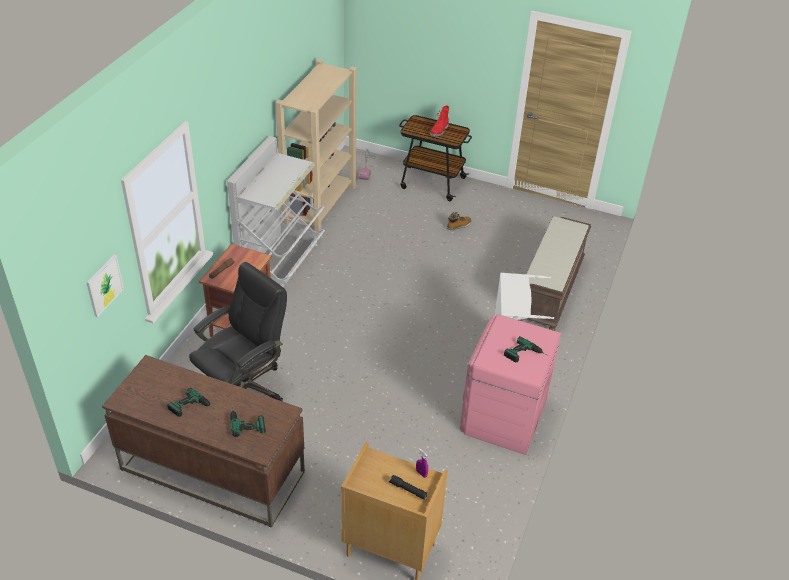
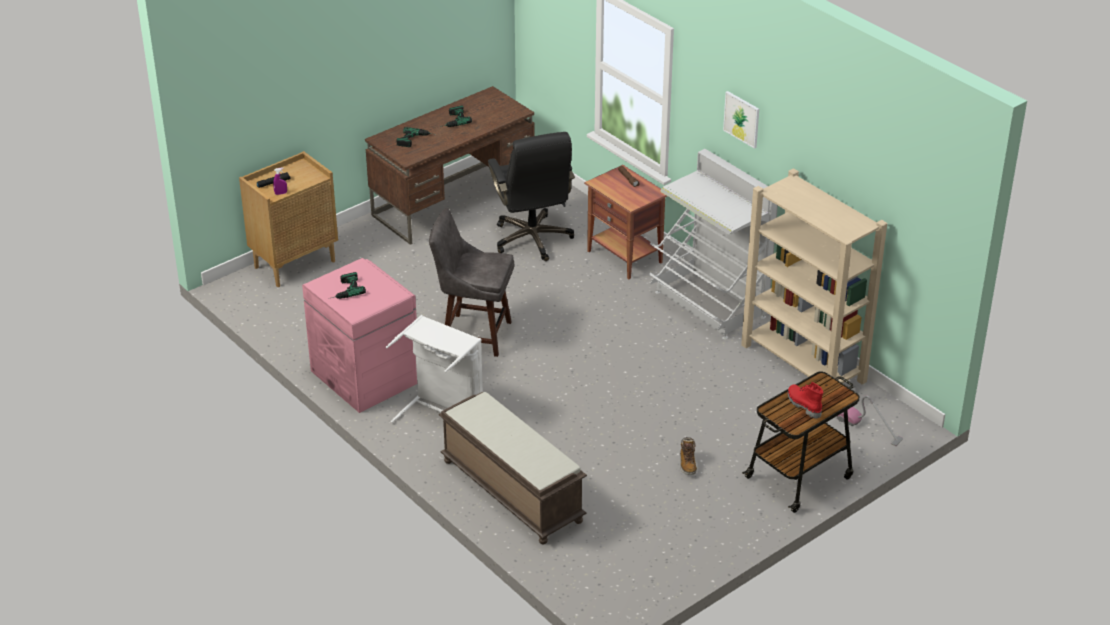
camera: 120 degrees right, 5 degrees down
(104, 285) = (563, 42): picture -> picture (742, 119)
(404, 373) = (473, 334): none -> grey stool

